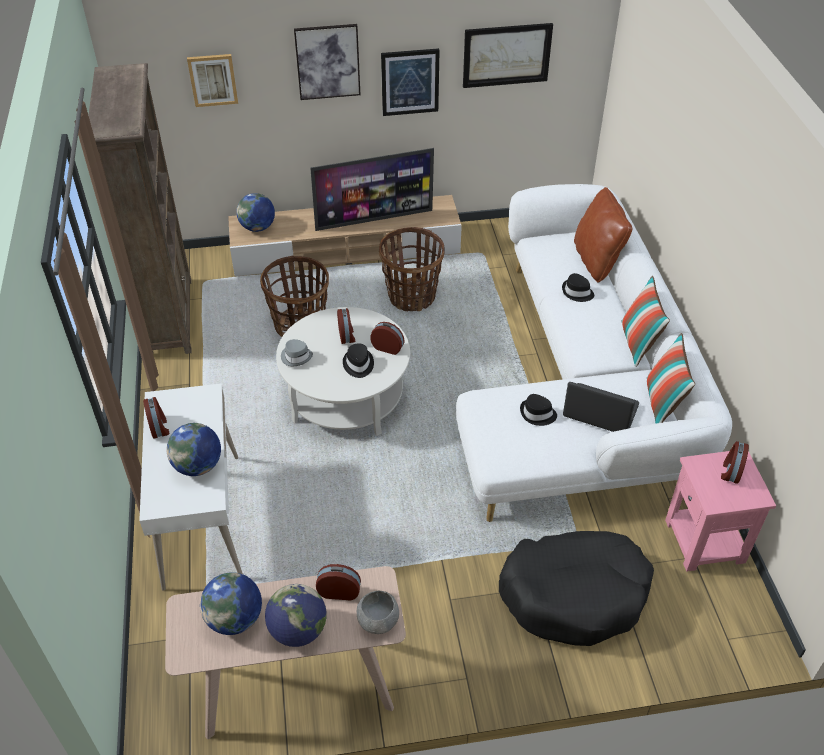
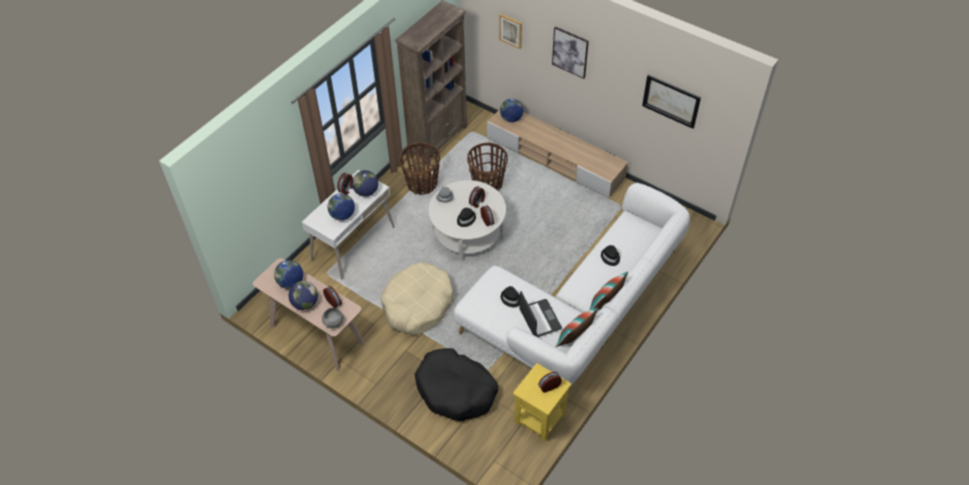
camera: 45 degrees right, 5 degrees up
(195, 411) = (366, 192): none -> globe
(374, 219) = (571, 150): television -> none
(391, 529) = (417, 305): none -> beige dog bed
(410, 82) = (613, 86): picture -> none
(412, 296) = (556, 205): basket -> basket (422, 184)
(597, 261) = (644, 249): brown pillow -> none
(705, 542) = (539, 418): pink side table -> yellow side table

